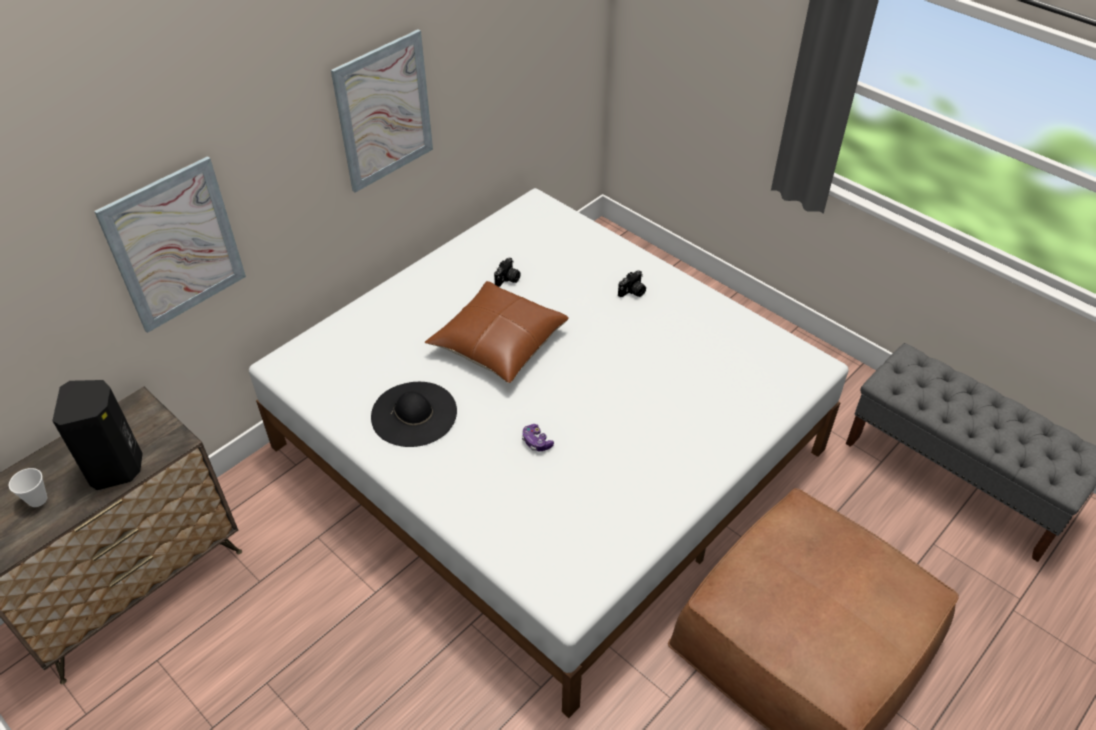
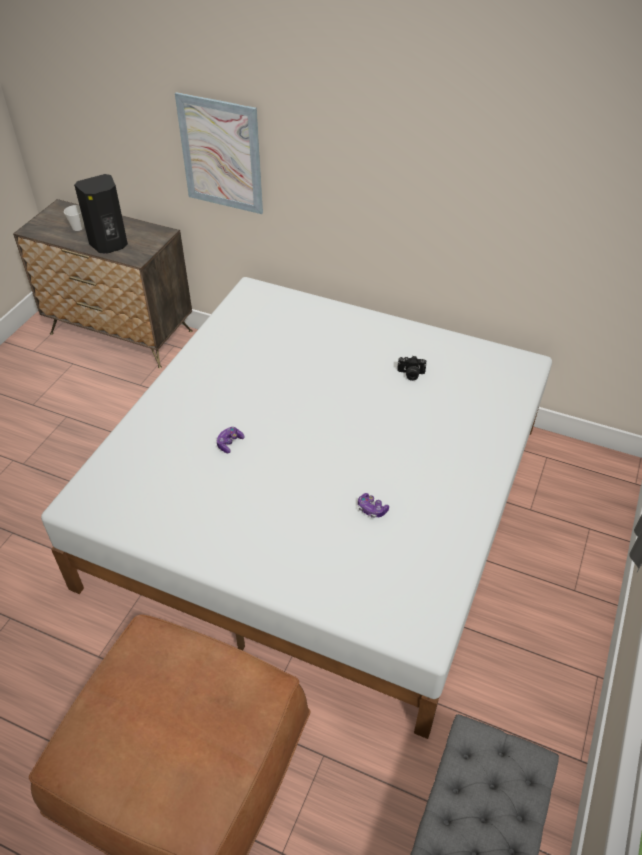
camera: 70 degrees right, 0 degrees up
(384, 112) = (411, 175): picture -> none
(414, 414) = (231, 367): black hat -> none
(498, 343) = (330, 390): brown pillow -> none
(632, 292) = (446, 461): camera -> none
(670, 358) = (371, 509): none -> game controller

